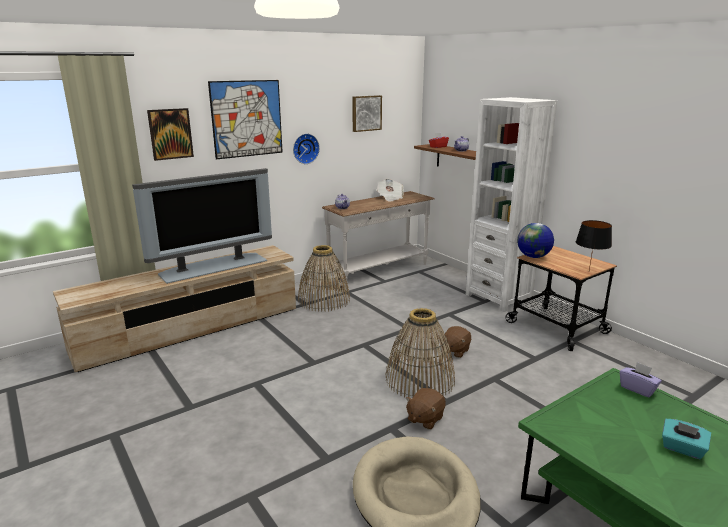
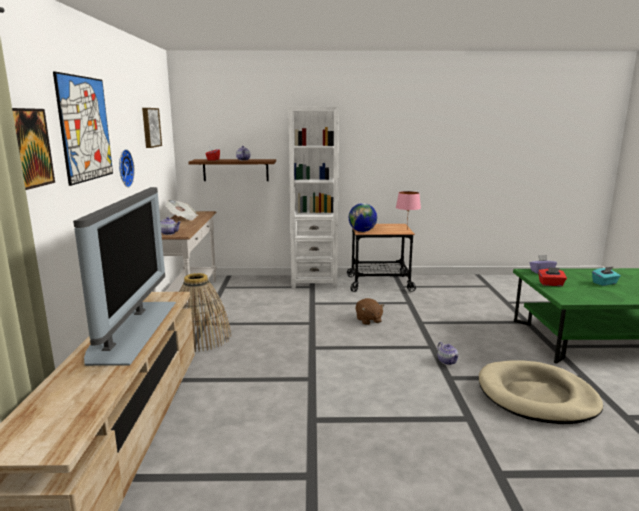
camera: 55 degrees left, 5 degrees down
(420, 379) = (393, 345): basket -> none
(425, 419) = (447, 361): brown plush toy -> teapot
(588, 272) = (407, 230): black table lamp -> pink table lamp
(592, 403) = (551, 284): none -> red tissue box

